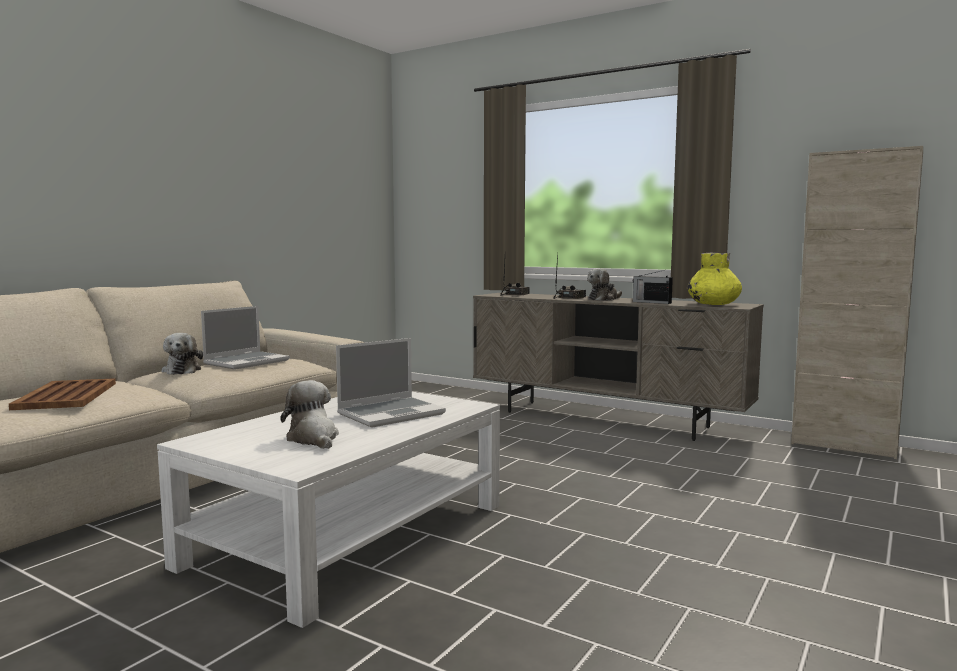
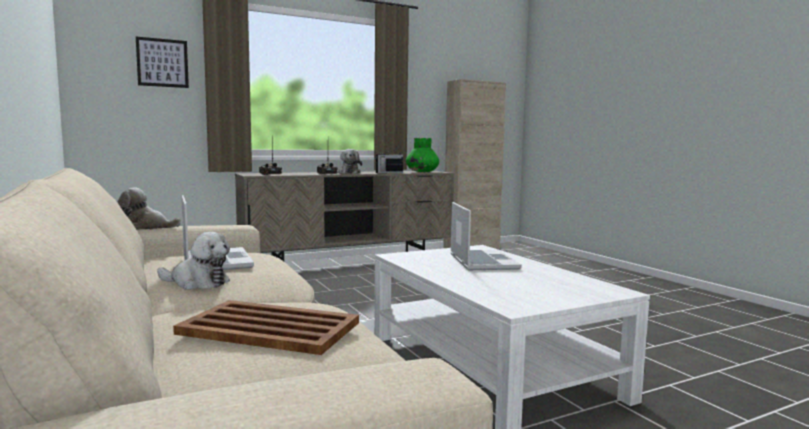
camera: 60 degrees left, 0 degrees up
(313, 439) = (539, 282): plush toy -> plush toy (146, 227)
(460, 181) = (162, 63): none -> picture
(713, 304) = (422, 172): yellow vase -> green vase

